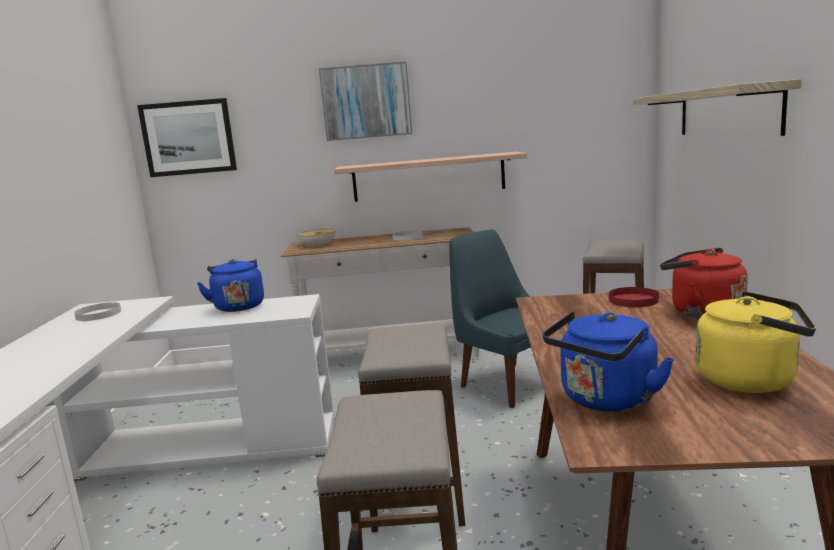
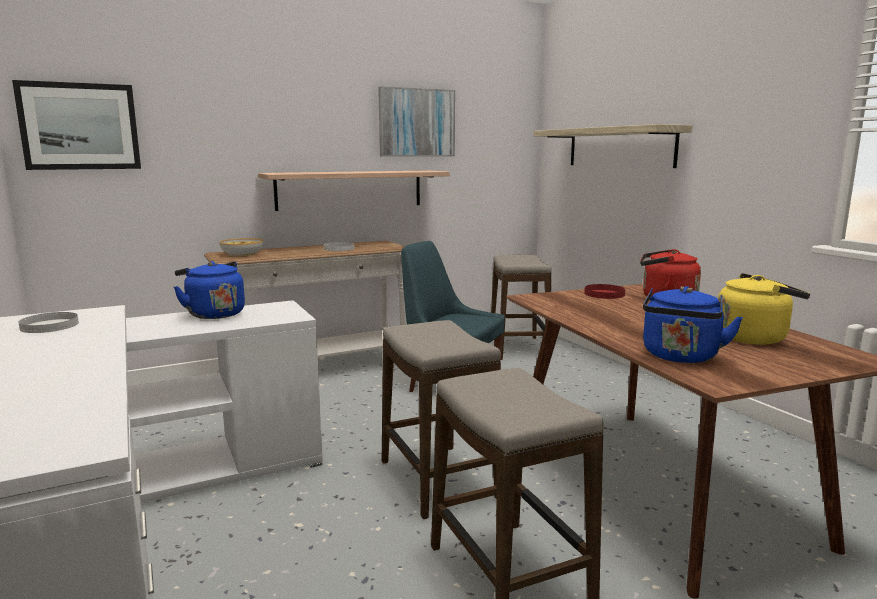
camera: 25 degrees left, 0 degrees up
(366, 101) = (291, 107): picture -> picture (416, 123)

